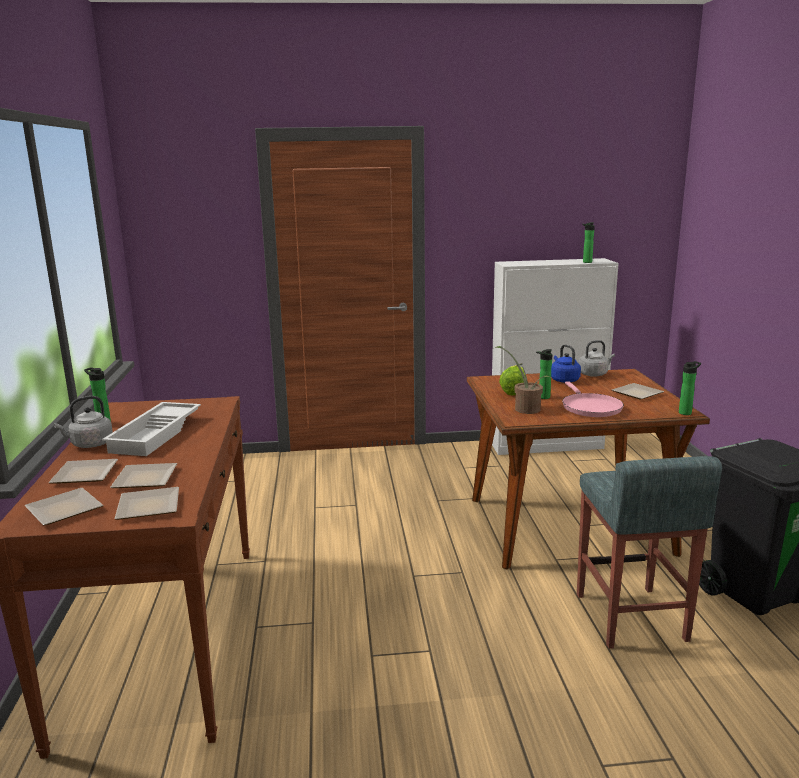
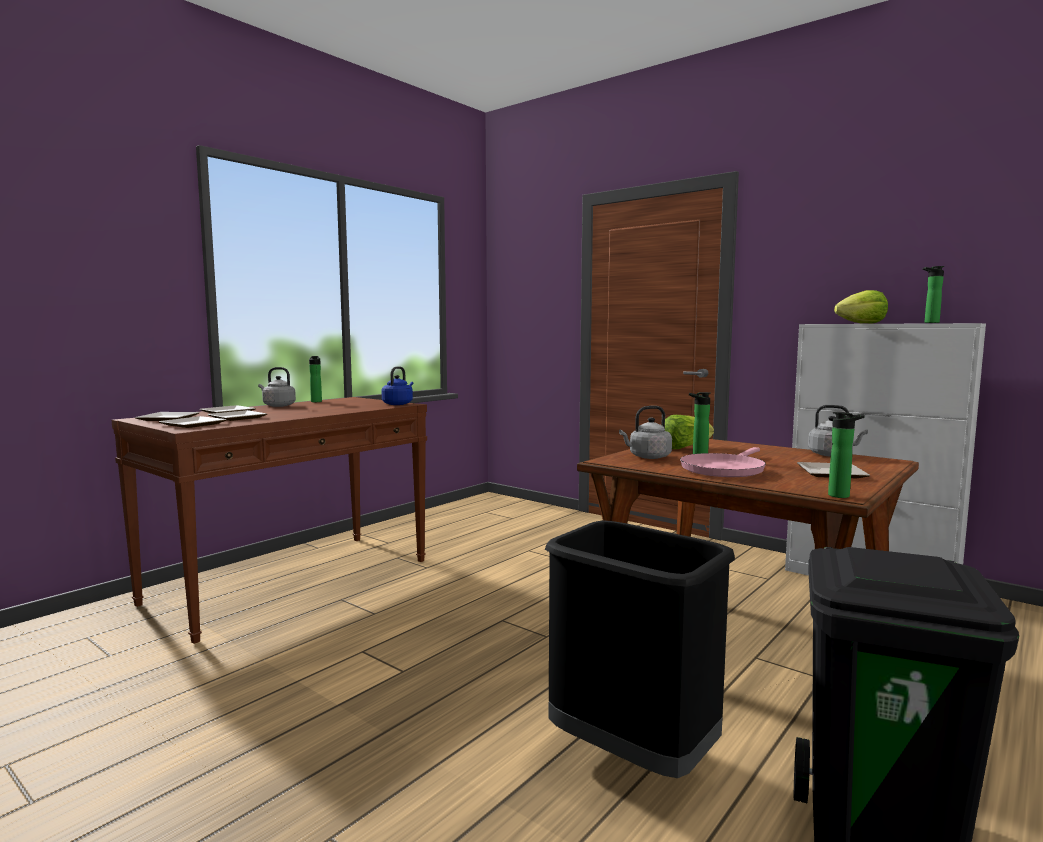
camera: 45 degrees right, 10 degrees down
(157, 435) = (317, 408): white tray -> none
(524, 408) = (647, 457): potted plant -> grey kettle
(541, 263) = (862, 323): none -> lettuce
(563, 380) = (774, 451): blue kettle -> blue kettle (398, 404)
(630, 618) = (631, 756): grey stool -> black trash can

